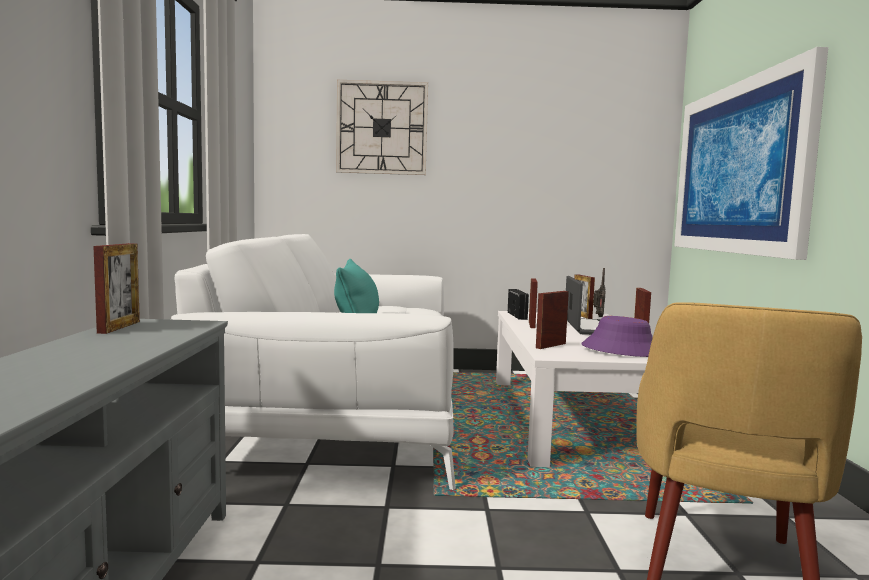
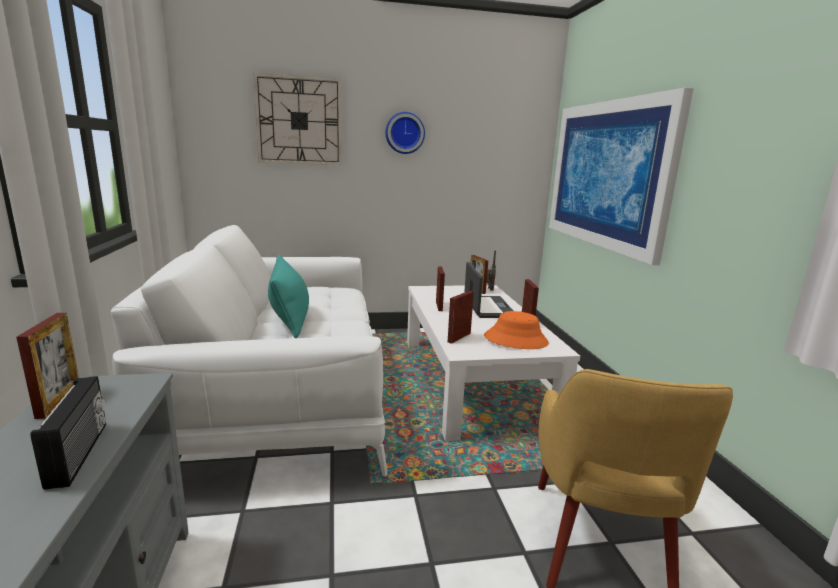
camera: 10 degrees left, 10 degrees up
(497, 139) = (404, 133): none -> wall clock
(518, 316) = (425, 293): radio -> radio (80, 453)
(621, 350) = (515, 340): purple hat -> orange hat

